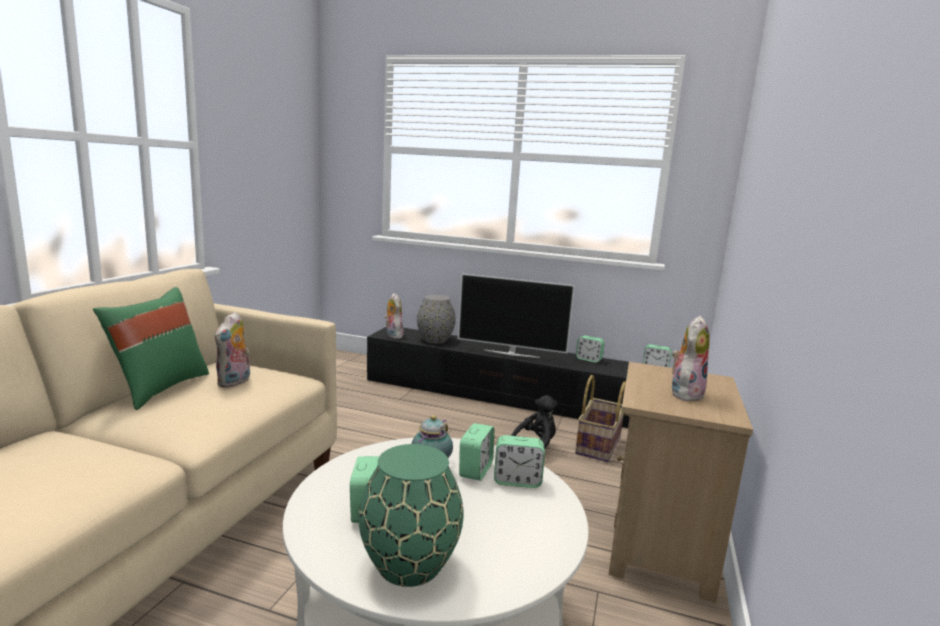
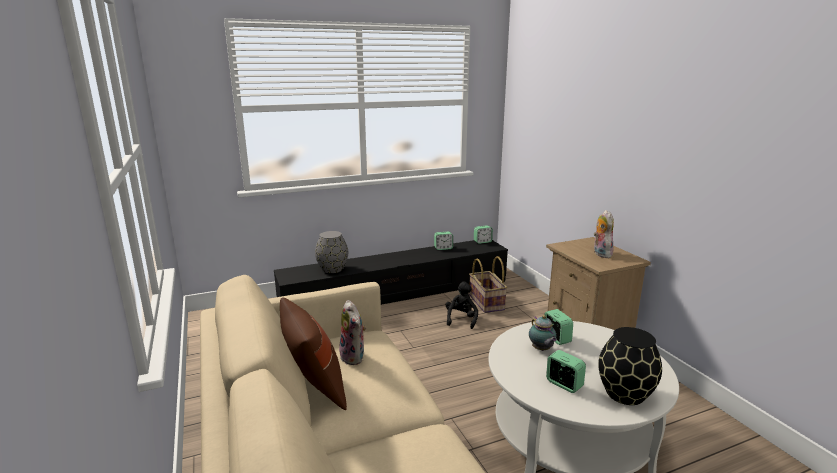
camera: 40 degrees left, 5 degrees up
(159, 388) = (314, 389): green pillow -> brown pillow
(392, 335) = (296, 277): plush toy -> none
(408, 564) = (624, 394): green vase -> black vase
(511, 353) = (397, 261): television -> none
(517, 481) = (579, 333): alarm clock -> none

